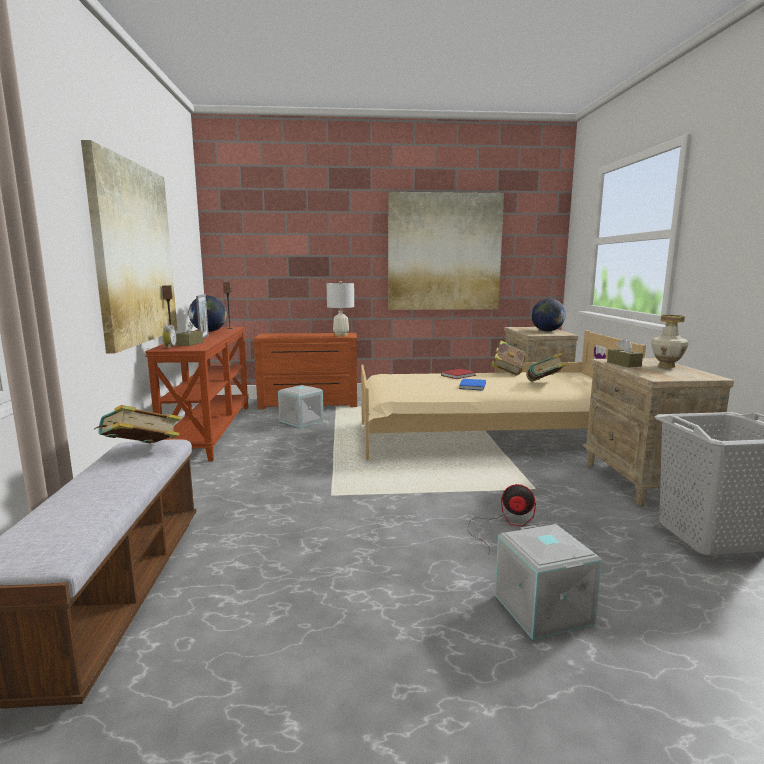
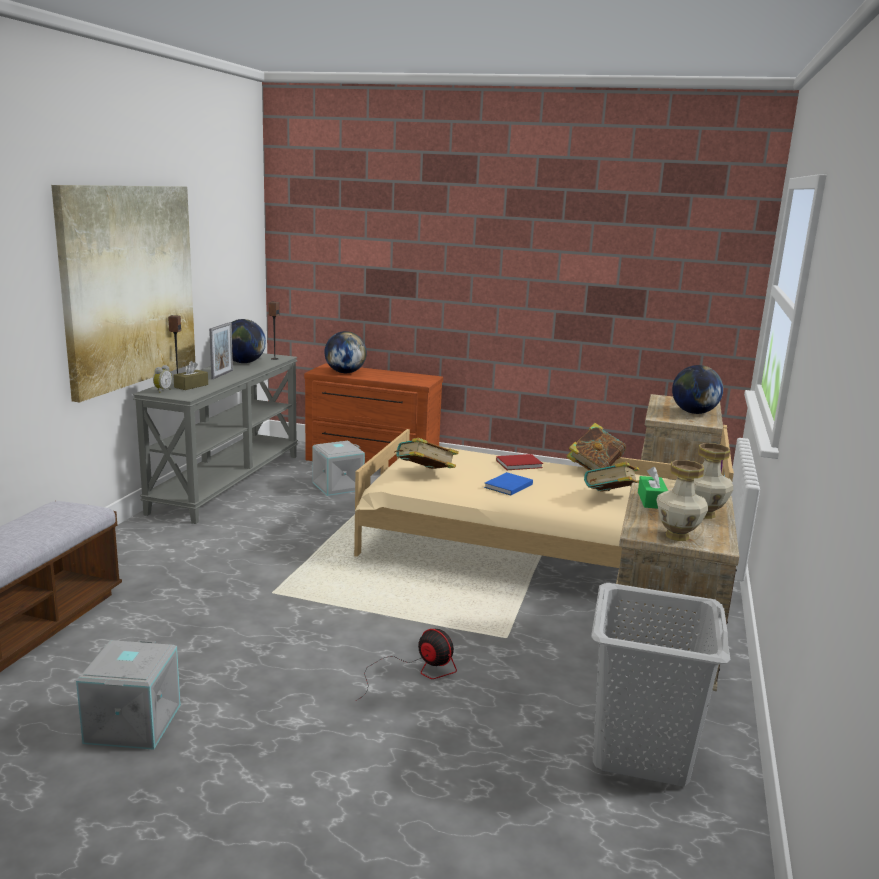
camera: 20 degrees right, 5 degrees up
(141, 451) = (55, 516): book -> book (424, 475)
(209, 431) = (227, 482): brown console table -> grey console table
(284, 336) = (345, 372): none -> globe
(341, 335) = (414, 380): white table lamp -> none
(444, 252) = (572, 278): picture -> none
(541, 609) = (339, 768): grey storage box -> grey storage box (132, 723)
(623, 364) = (651, 500): brown tissue box -> green tissue box
(679, 376) = (676, 536): none -> vase

